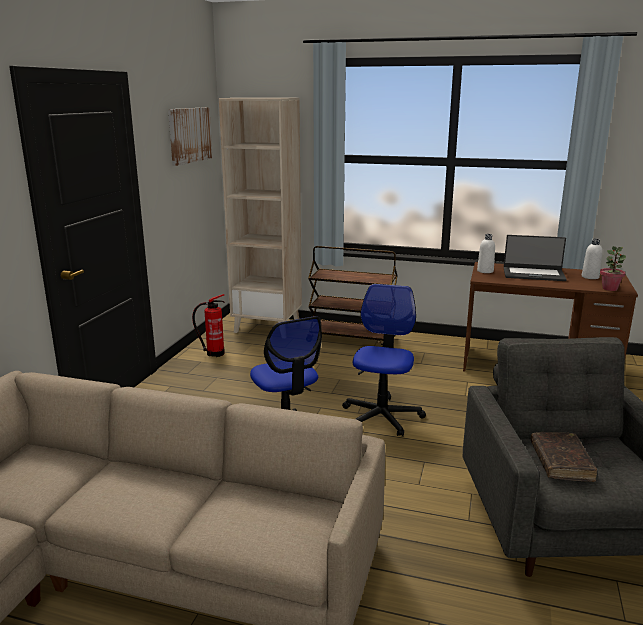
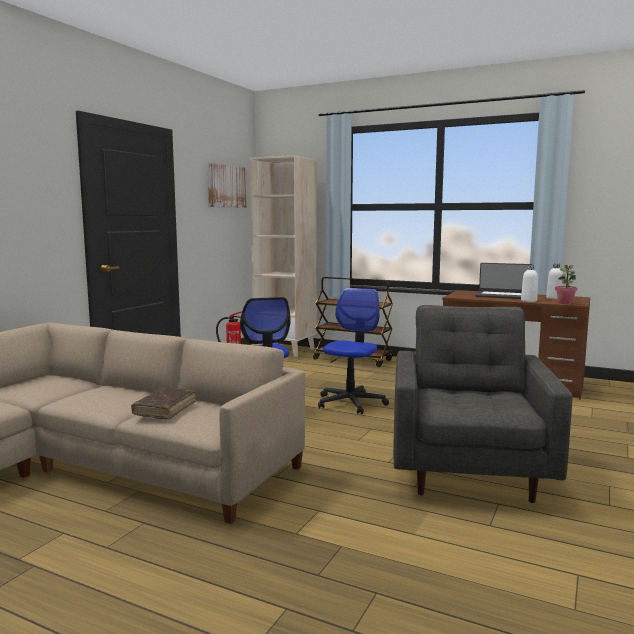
camera: 10 degrees right, 10 degrees down
(485, 271) = (461, 293): white bottle -> white bottle (528, 301)
(561, 462) = (452, 398): brown book -> brown book (165, 409)

